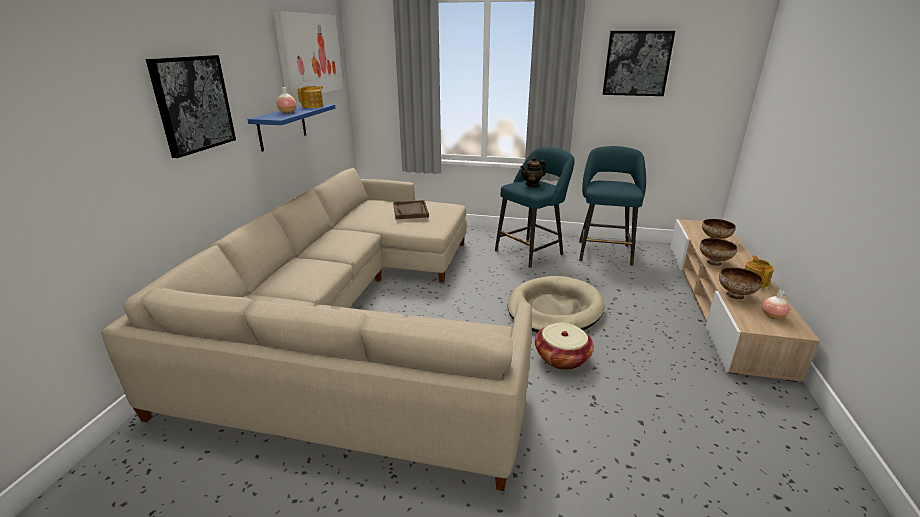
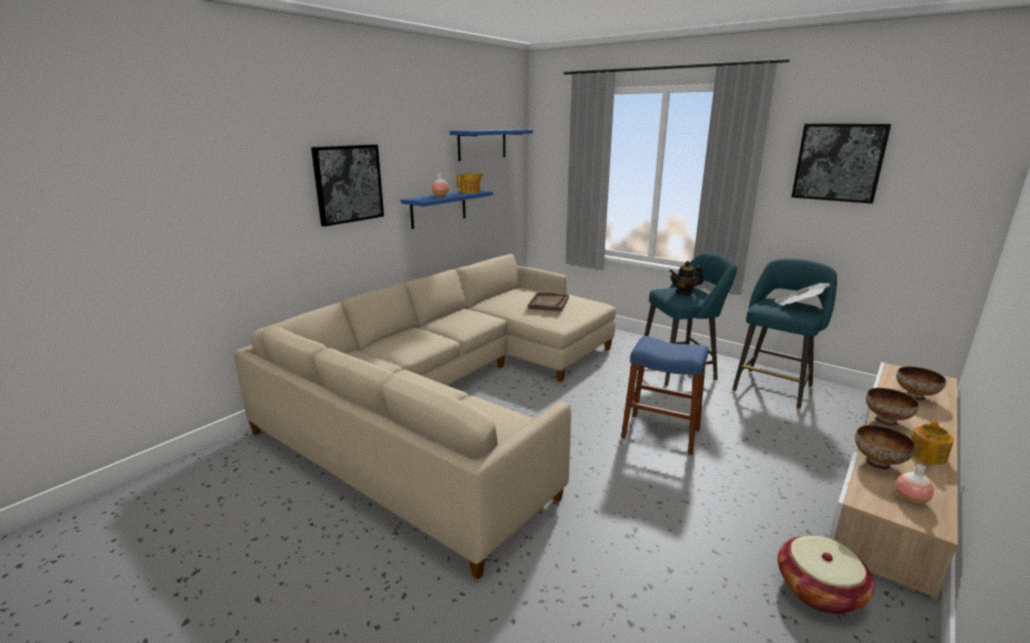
camera: 25 degrees right, 5 degrees down
(310, 54) = (482, 144): picture -> blue shelf
(554, 309) = (660, 433): beige dog bed -> blue stool
(562, 358) = (630, 482): basket -> basket (819, 590)
(620, 184) = (798, 305): none -> newspaper

